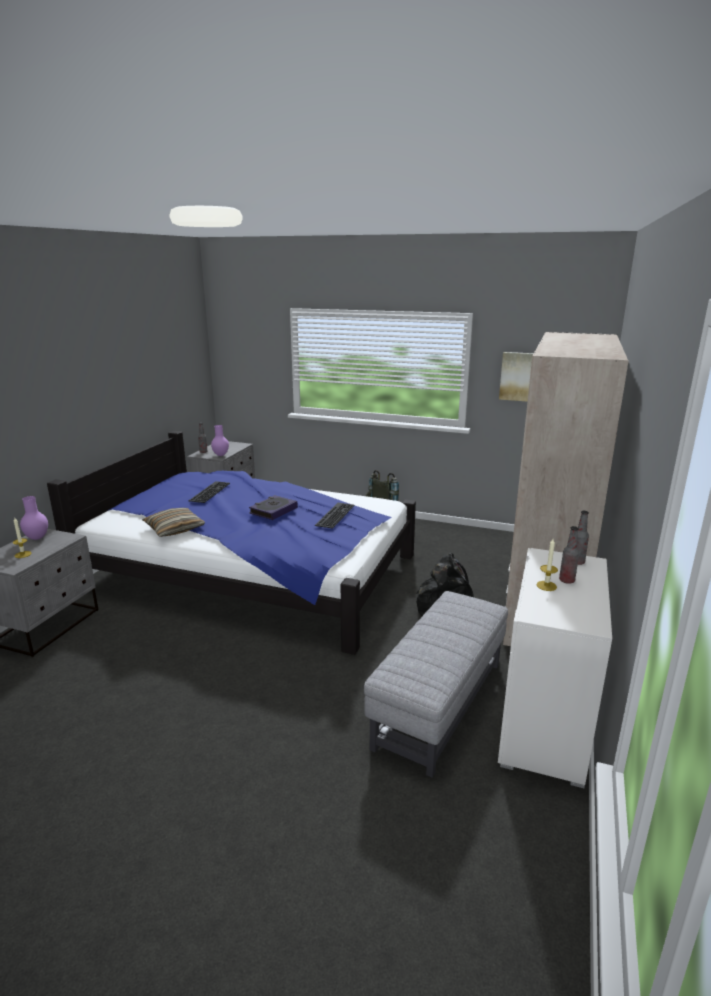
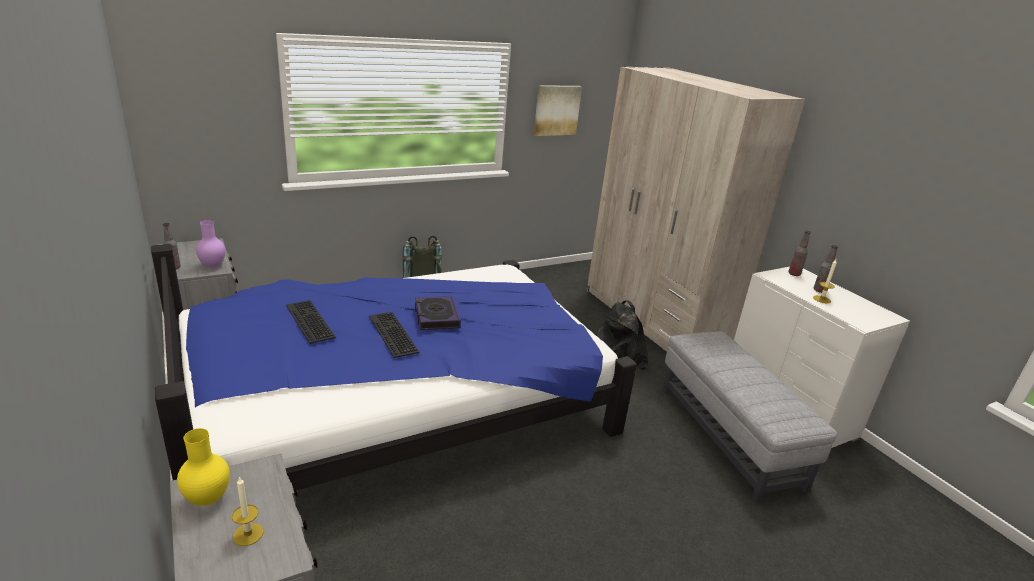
camera: 50 degrees left, 5 degrees up
(36, 538) = (206, 499): purple vase -> yellow vase
(174, 529) = (361, 387): pillow -> none
(334, 514) = (500, 298): keyboard -> keyboard (391, 333)

